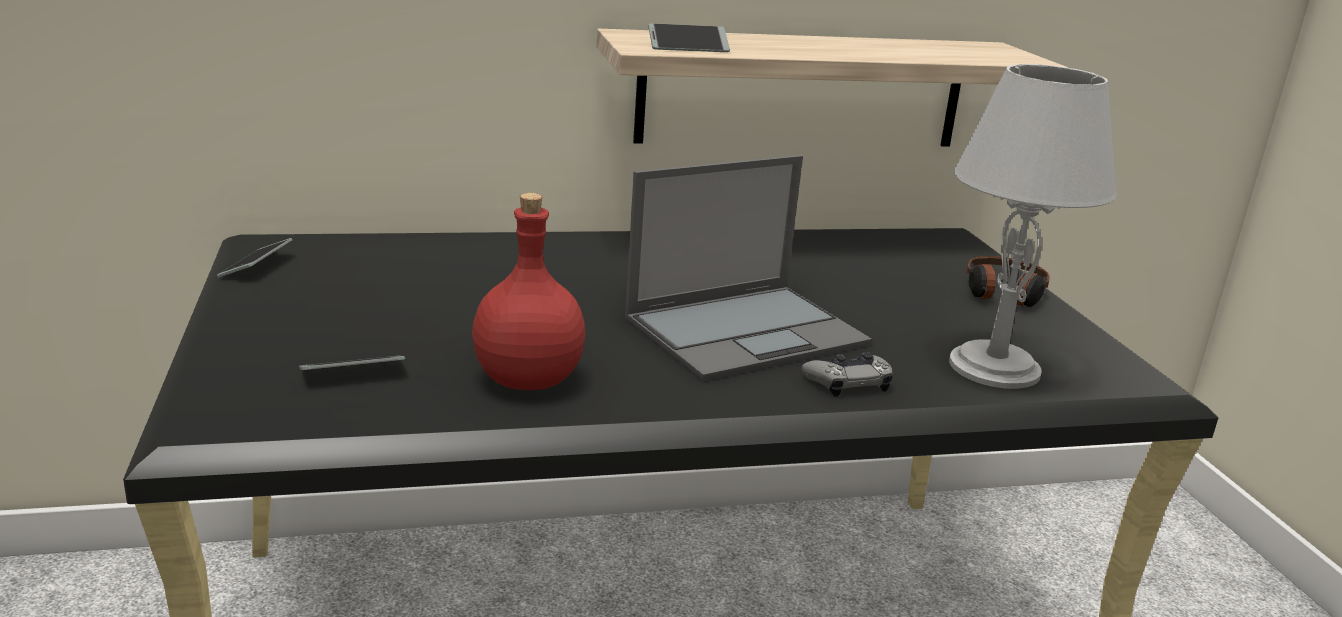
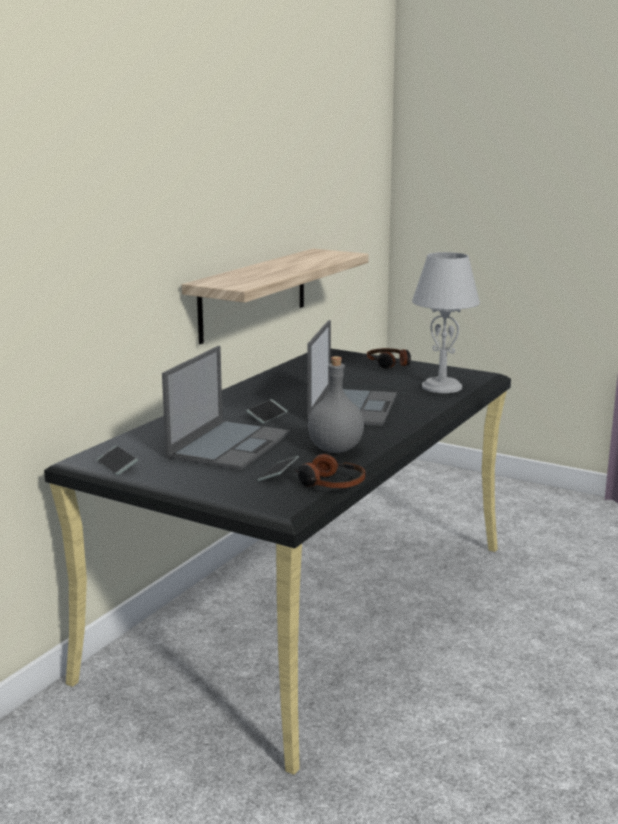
camera: 45 degrees left, 5 degrees down
(357, 427) = (330, 483): none -> headphones
(434, 302) = (229, 444): none -> laptop
(526, 380) = (334, 449): red bottle -> grey bottle
(688, 47) = (250, 281): phone -> phone (267, 416)
(848, 382) = (418, 408): grey game controller -> none

